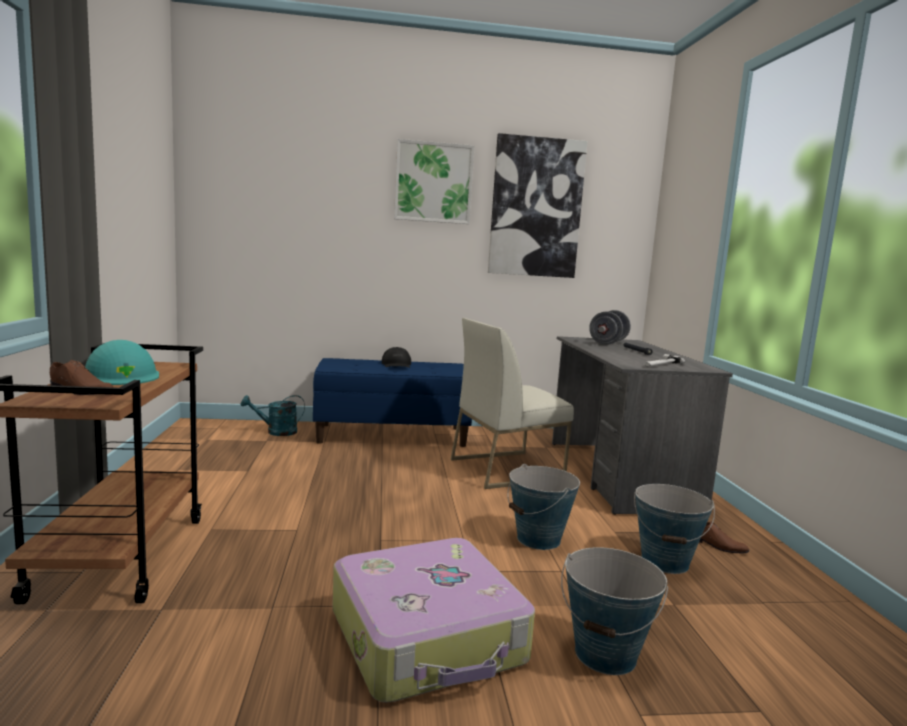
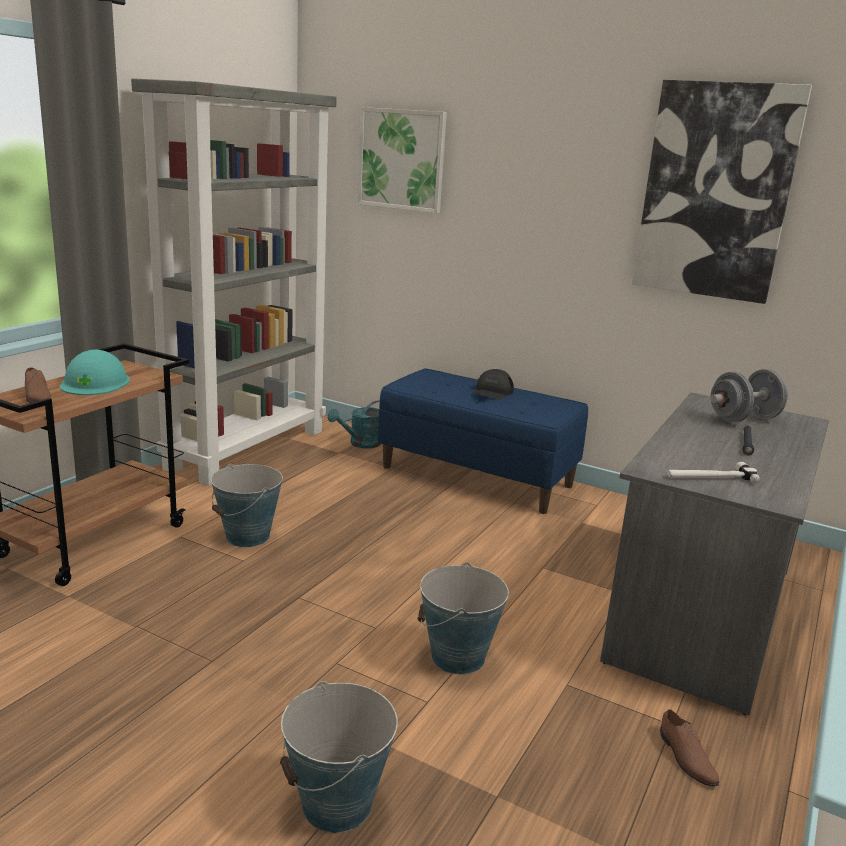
camera: 35 degrees right, 10 degrees up
(179, 453) = (247, 448): none -> grey bookcase
(276, 432) = (360, 444): turquoise watering can -> turquoise watering can turned 60 degrees counterclockwise
(429, 637) = (210, 708): suitcase -> none
(433, 182) = (569, 154): picture -> picture (402, 159)
(506, 469) = (552, 558): white chair -> none
(665, 562) = (572, 746): bucket -> bucket (248, 536)

